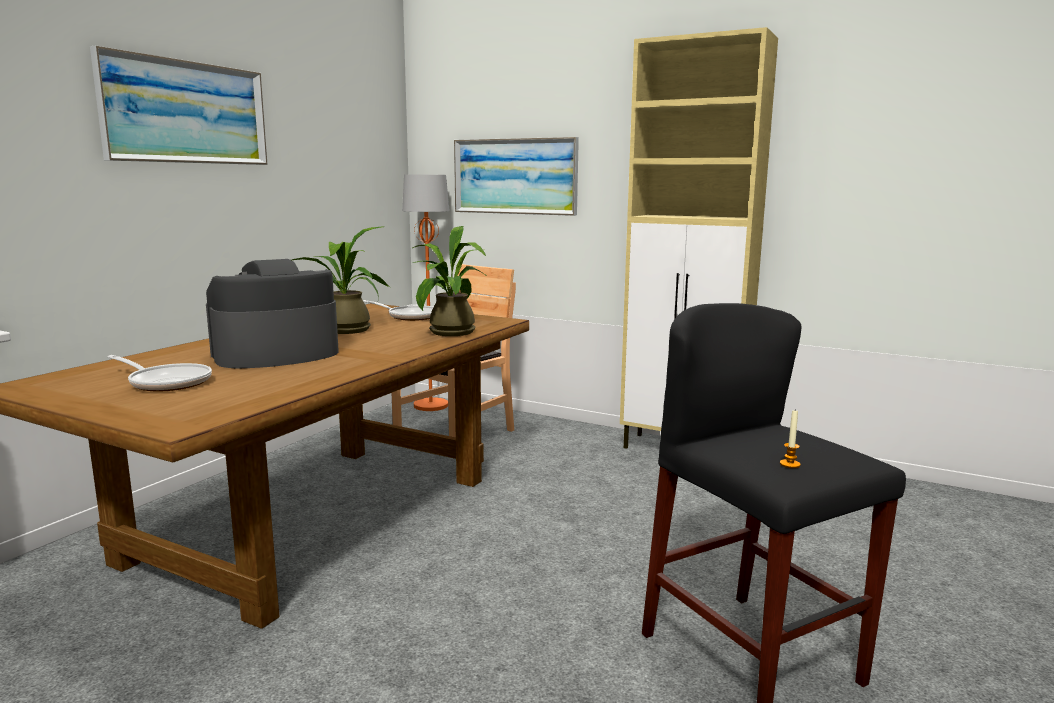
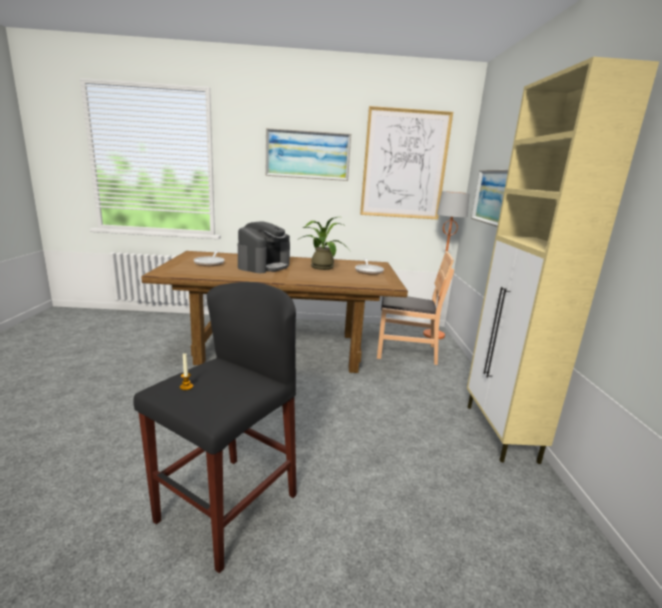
camera: 60 degrees right, 5 degrees up
(275, 354) = (264, 266): coffee machine -> coffee machine turned 90 degrees clockwise
(336, 133) = (404, 165): none -> picture
(448, 333) = (343, 281): potted plant -> none

